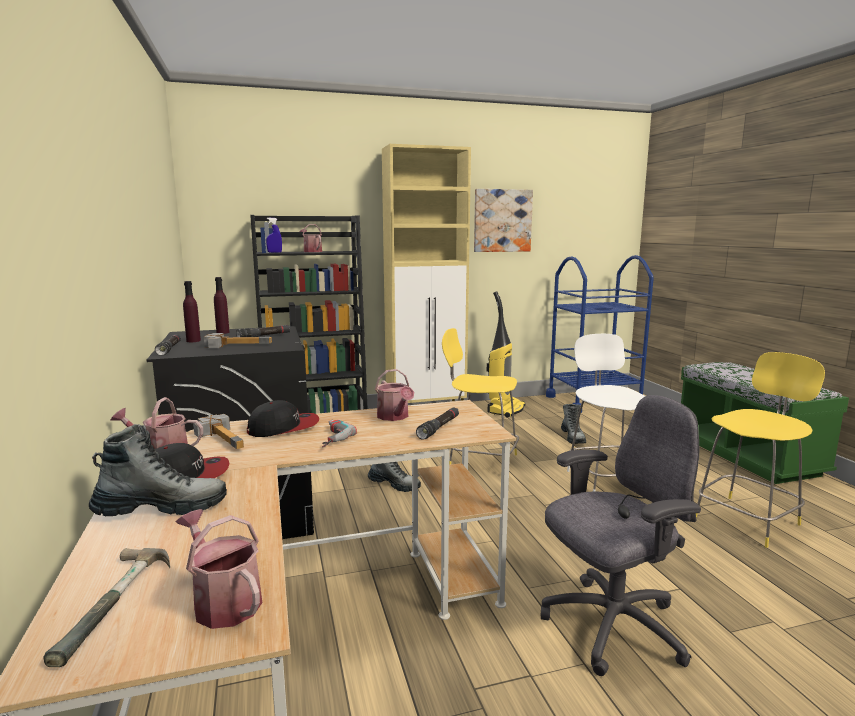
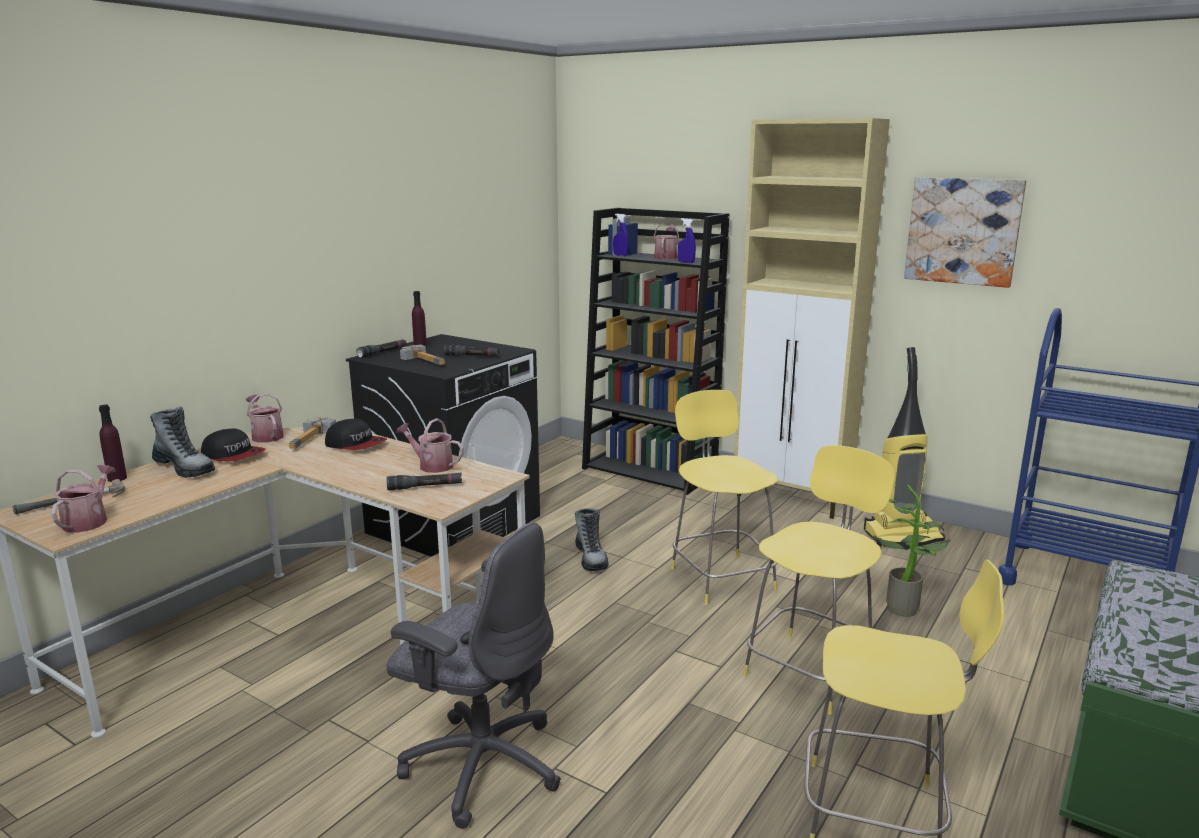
camera: 50 degrees right, 5 degrees up
(223, 332) = (464, 344): purple bottle -> purple bottle (117, 478)
(328, 438) = (351, 463): power drill -> none
(341, 252) = (686, 262): none -> blue spray bottle
(394, 417) = (432, 465): watering can -> watering can turned 90 degrees clockwise
(573, 437) = (905, 607): boot -> potted plant
(606, 480) = (811, 670): white stool -> yellow stool

